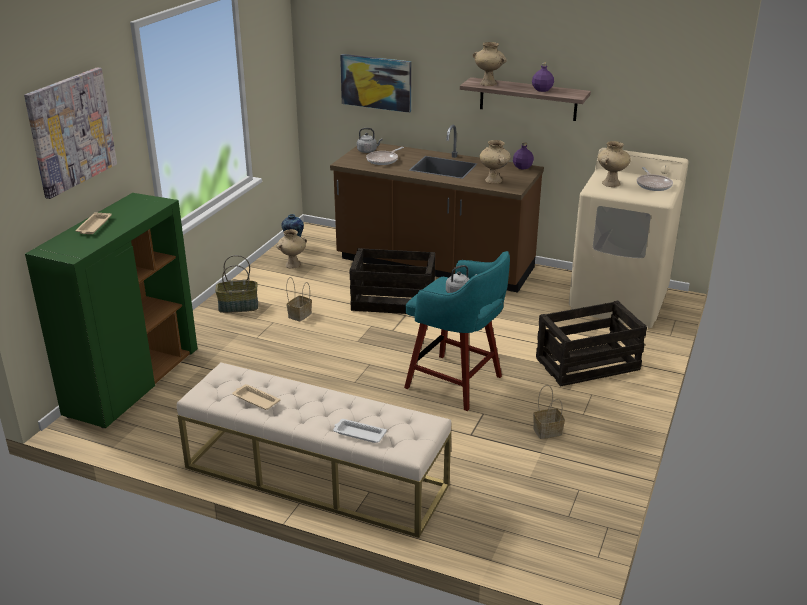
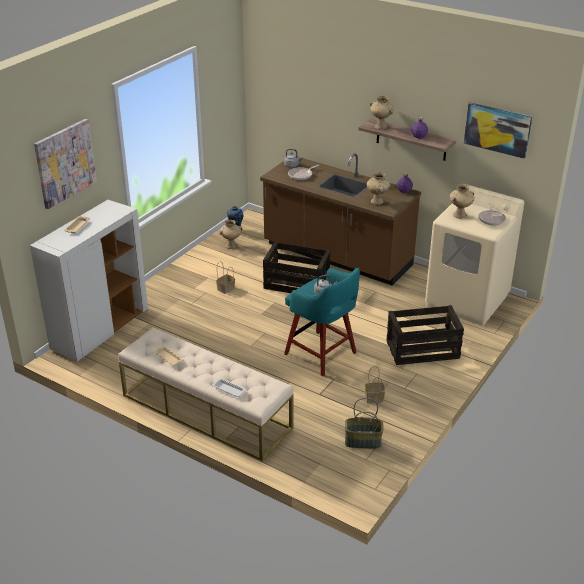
camera: 10 degrees right, 5 degrees up
(133, 382) = (100, 330): green cabinet -> white cabinet
(238, 307) = (183, 278): basket -> basket (362, 442)
(376, 82) = (303, 113): picture -> picture (497, 129)

